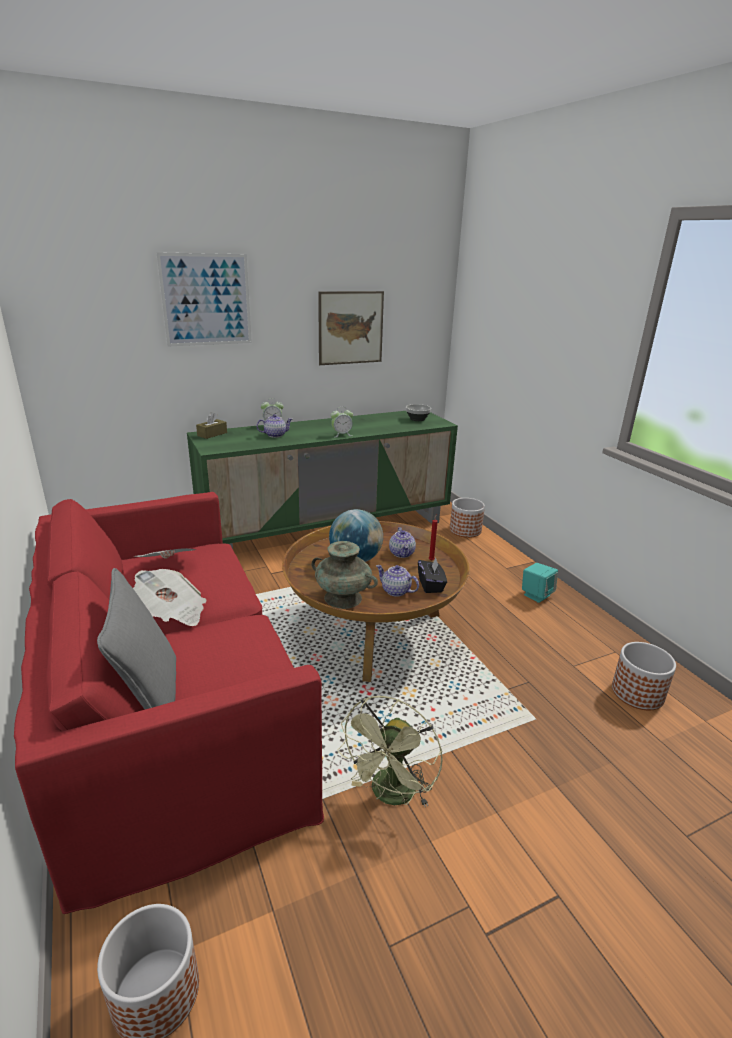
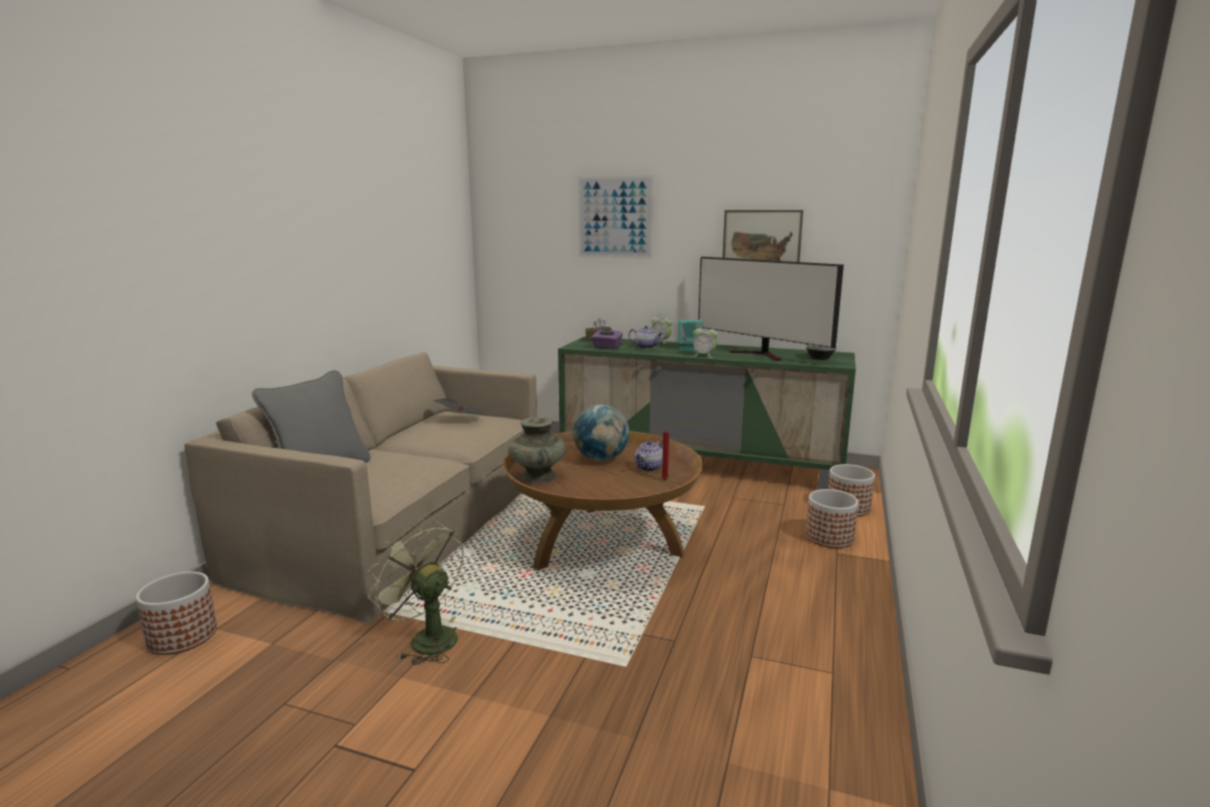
camera: 45 degrees right, 10 degrees down
(171, 704) = (403, 522): red sofa -> beige sofa
(173, 612) = (416, 442): newspaper -> none
(243, 443) = (606, 347): none -> purple tissue box
(377, 425) = (761, 355): none -> television
(391, 796) = (426, 638): green fan -> green fan turned 60 degrees clockwise
(395, 591) = (586, 486): teapot -> none
(431, 585) = (624, 493): black tissue box -> none
(536, 595) = (829, 587): turquoise speaker -> turquoise speaker (689, 348)
(637, 693) = (785, 716): planter -> planter (829, 537)

